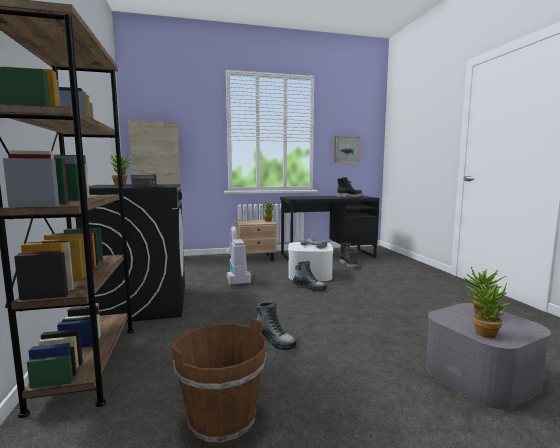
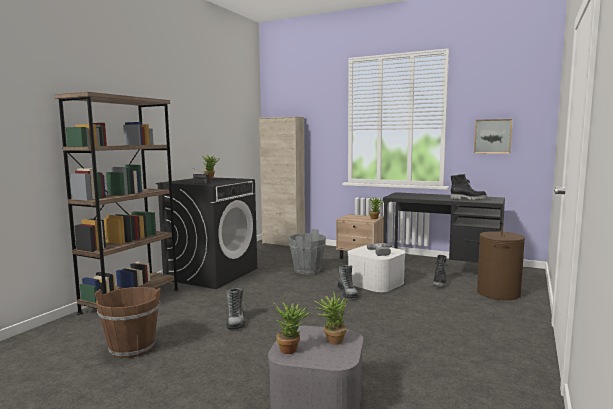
camera: 40 degrees right, 0 degrees up
(236, 277) = (307, 270): vacuum cleaner -> grey bucket
(391, 264) = (498, 293): none -> brown laundry basket

